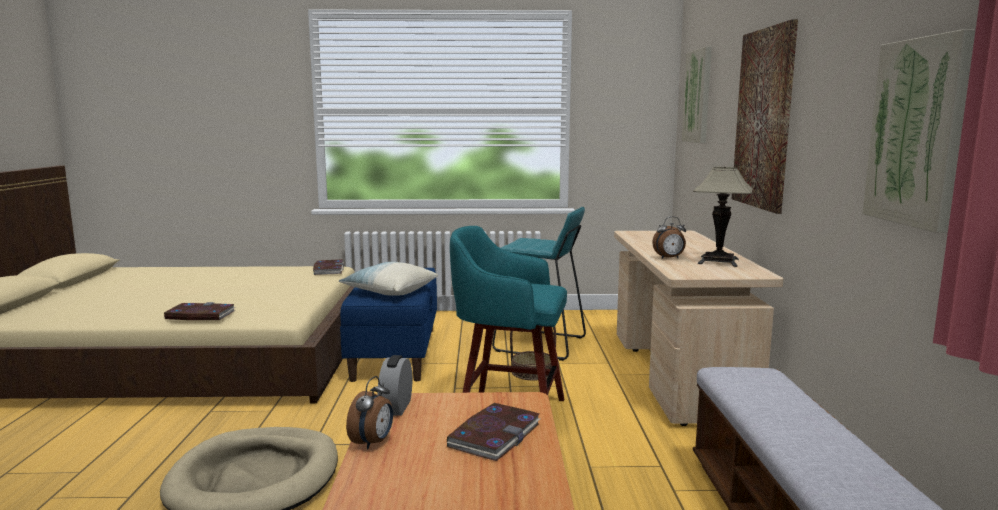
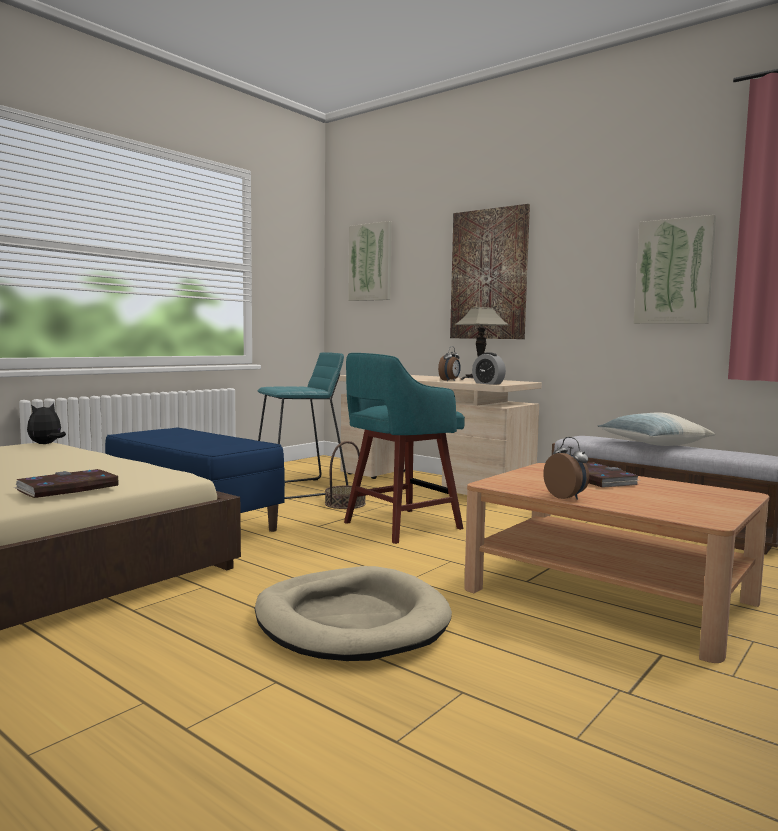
camera: 50 degrees left, 5 degrees down
(328, 269) = (46, 444): book -> plush toy
(389, 292) = (214, 443): pillow -> pillow (653, 445)
(396, 407) = (507, 484): alarm clock -> alarm clock (488, 383)

